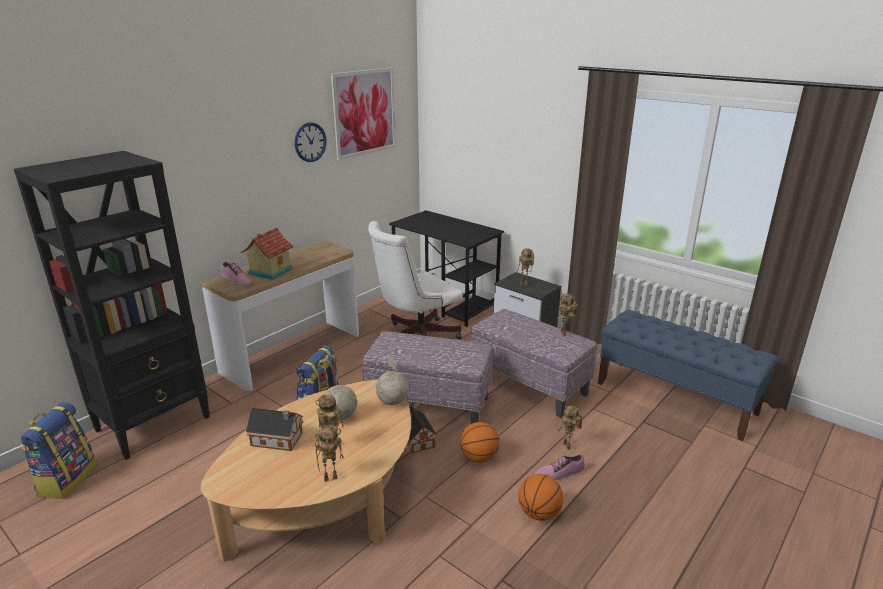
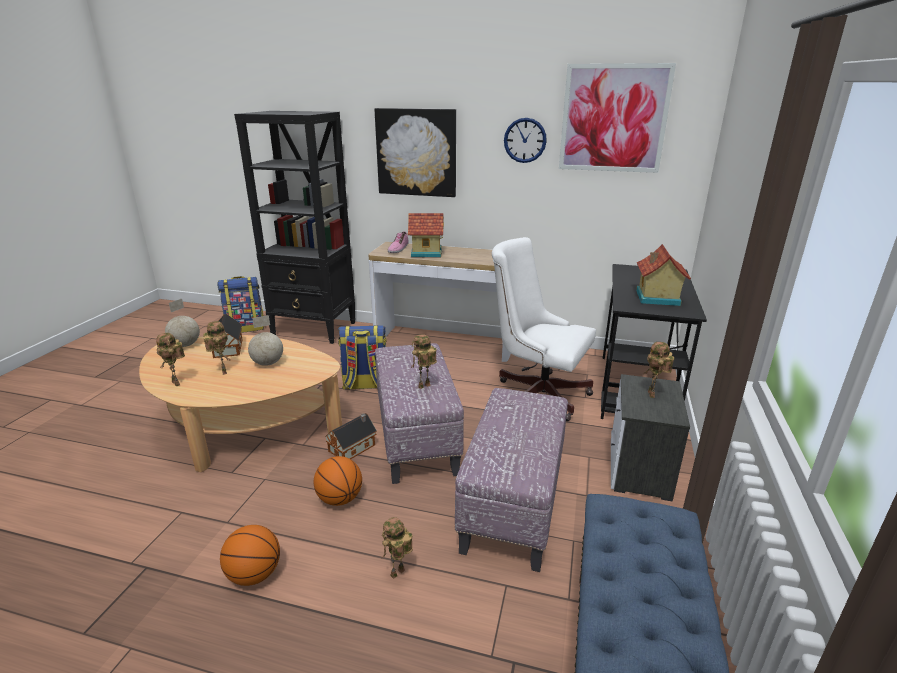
camera: 65 degrees right, 0 degrees up
(218, 176) = (416, 152): none -> picture
(393, 401) = (302, 380): globe -> globe (186, 345)
(462, 231) = (656, 297): none -> toy house
(559, 473) = (337, 577): shoe -> none
(564, 334) = (535, 458): toy robot -> toy robot (424, 387)

